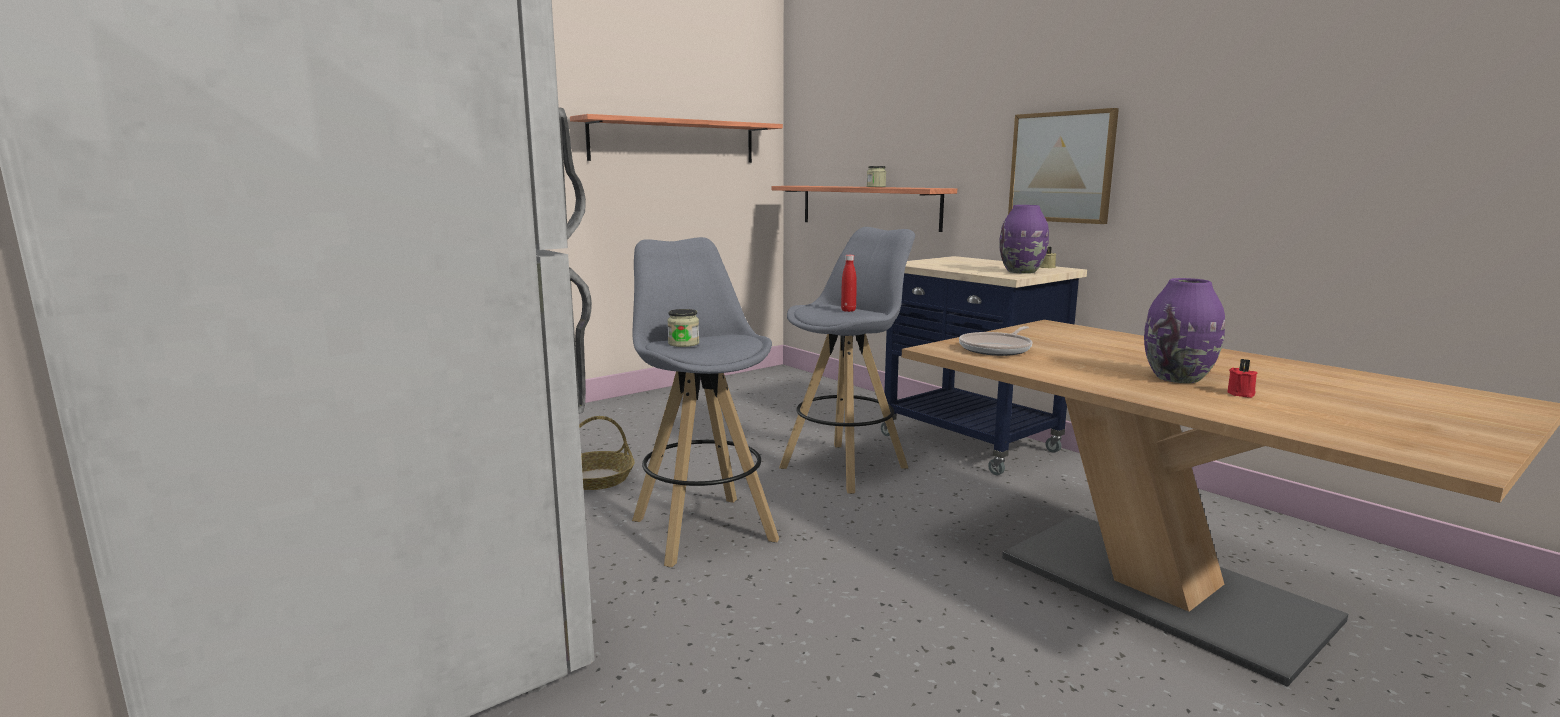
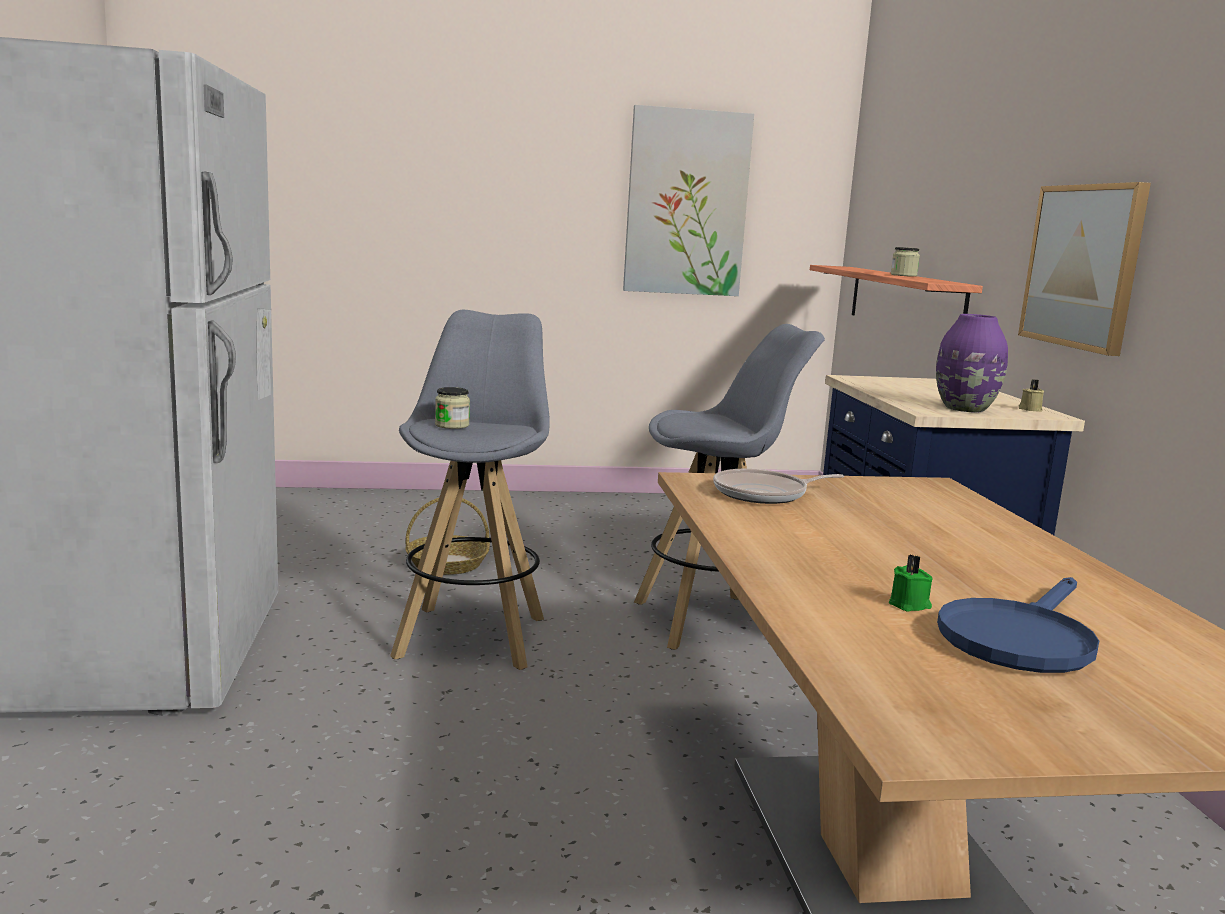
camera: 30 degrees right, 0 degrees up
(674, 141) = (686, 203): shelf -> picture
(848, 310) = (720, 425): red bottle -> none
(1178, 378) = (886, 570): purple vase -> none
(1242, 393) = (910, 605): red candle -> green candle
(1323, 397) = (1020, 637): none -> blue frying pan

